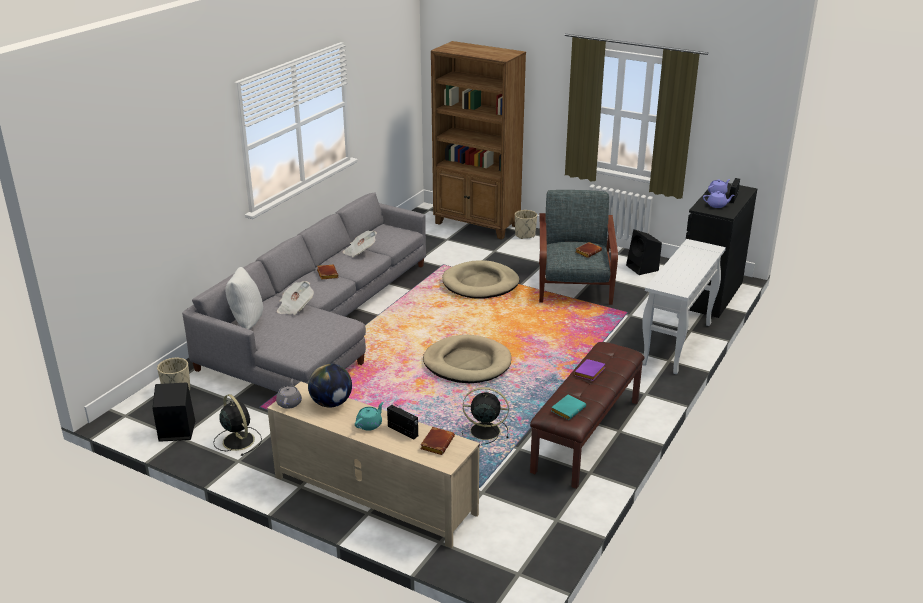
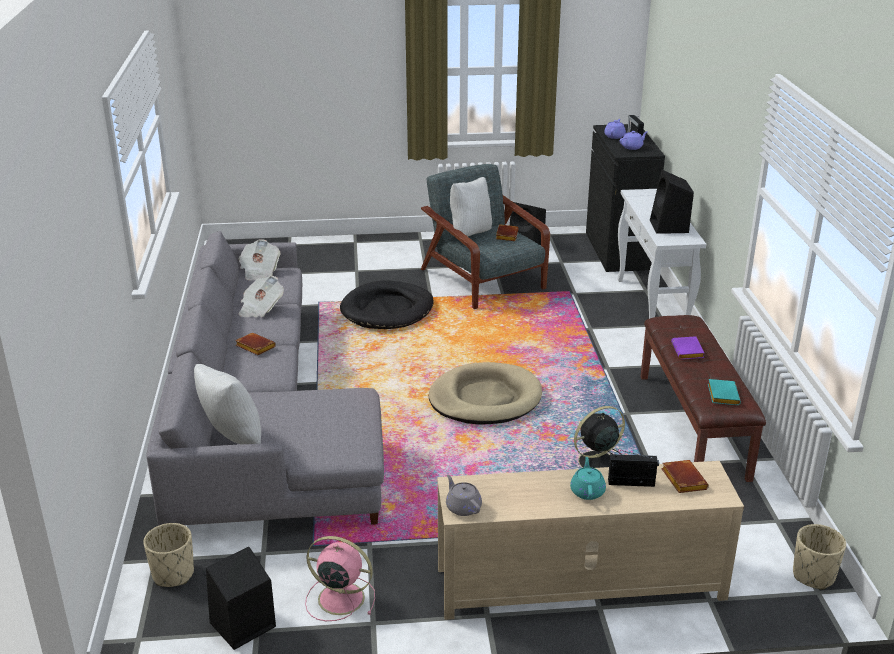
camera: 35 degrees left, 0 degrees up
(238, 440) = (339, 598): black fan -> pink fan
(295, 307) = (272, 399): newspaper -> newspaper (259, 271)
(331, 403) = (511, 486): globe -> none
(477, 225) = (301, 248): brown bookcase -> none
(480, 283) = (387, 310): beige dog bed -> black dog bed
(525, 235) = (368, 245): beige planter -> beige planter (813, 576)
(565, 243) = (470, 233): none -> white pillow
(678, 277) = (669, 227): none -> black speaker

